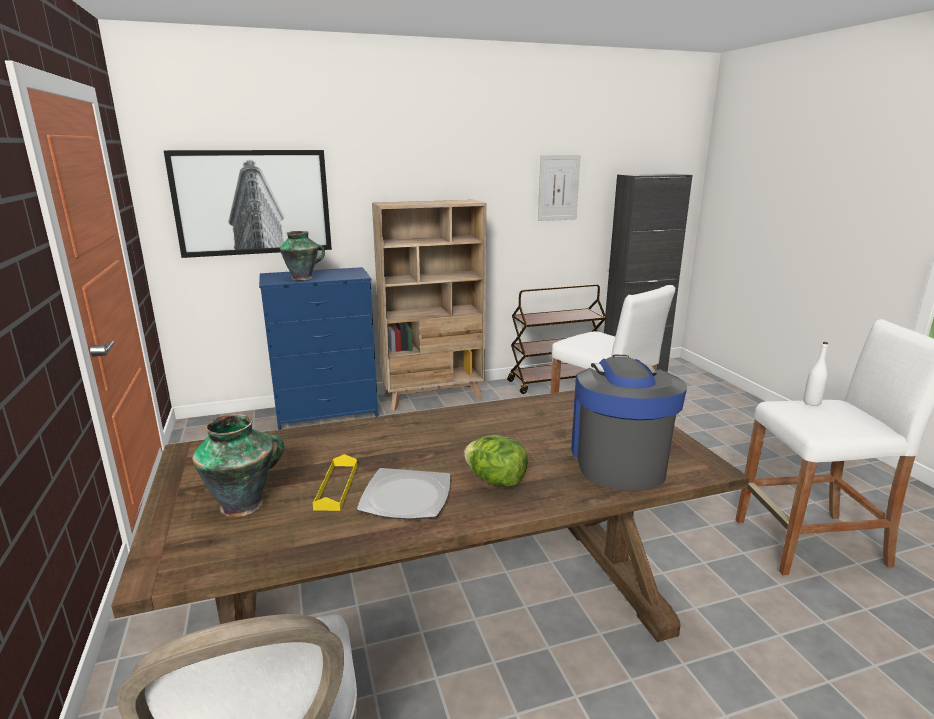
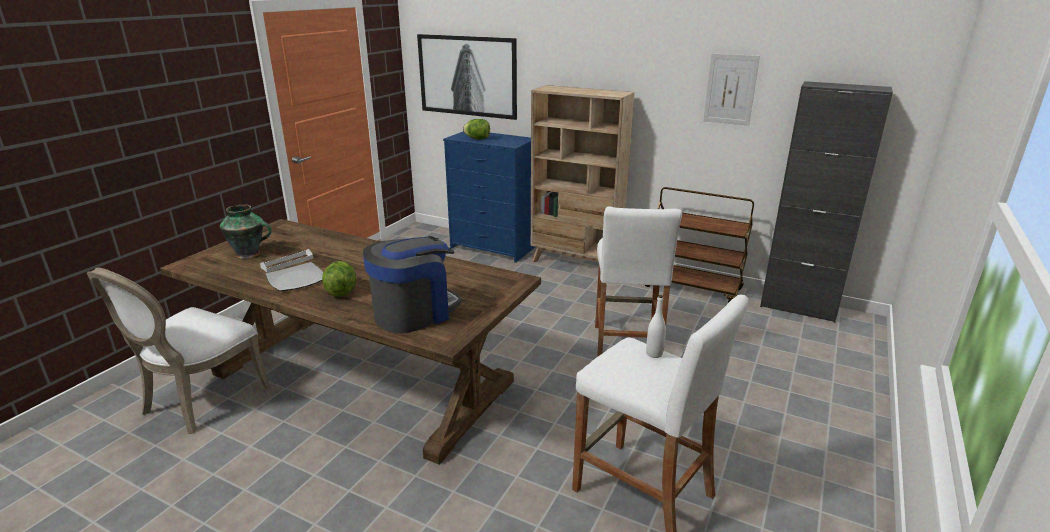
camera: 45 degrees right, 5 degrees up
(303, 278) = (477, 139): vase -> lettuce
(336, 486) = (287, 263): yellow tray -> white tray

